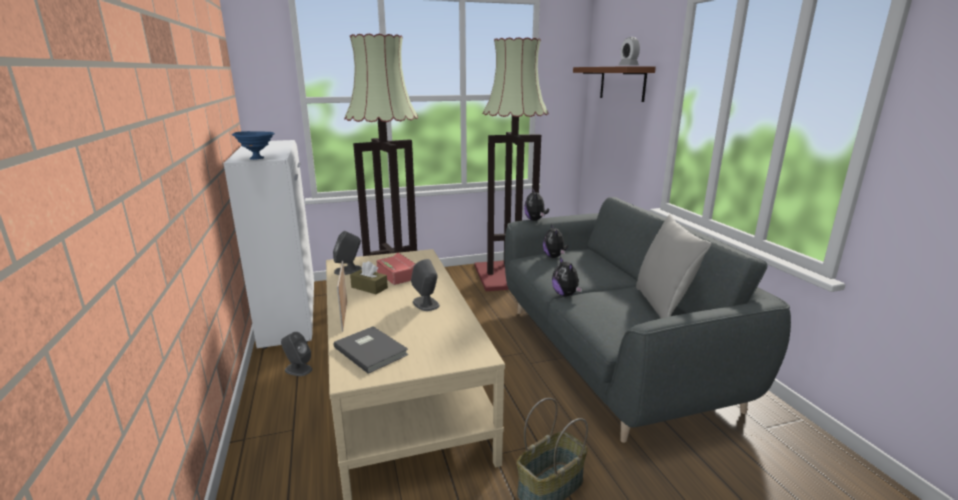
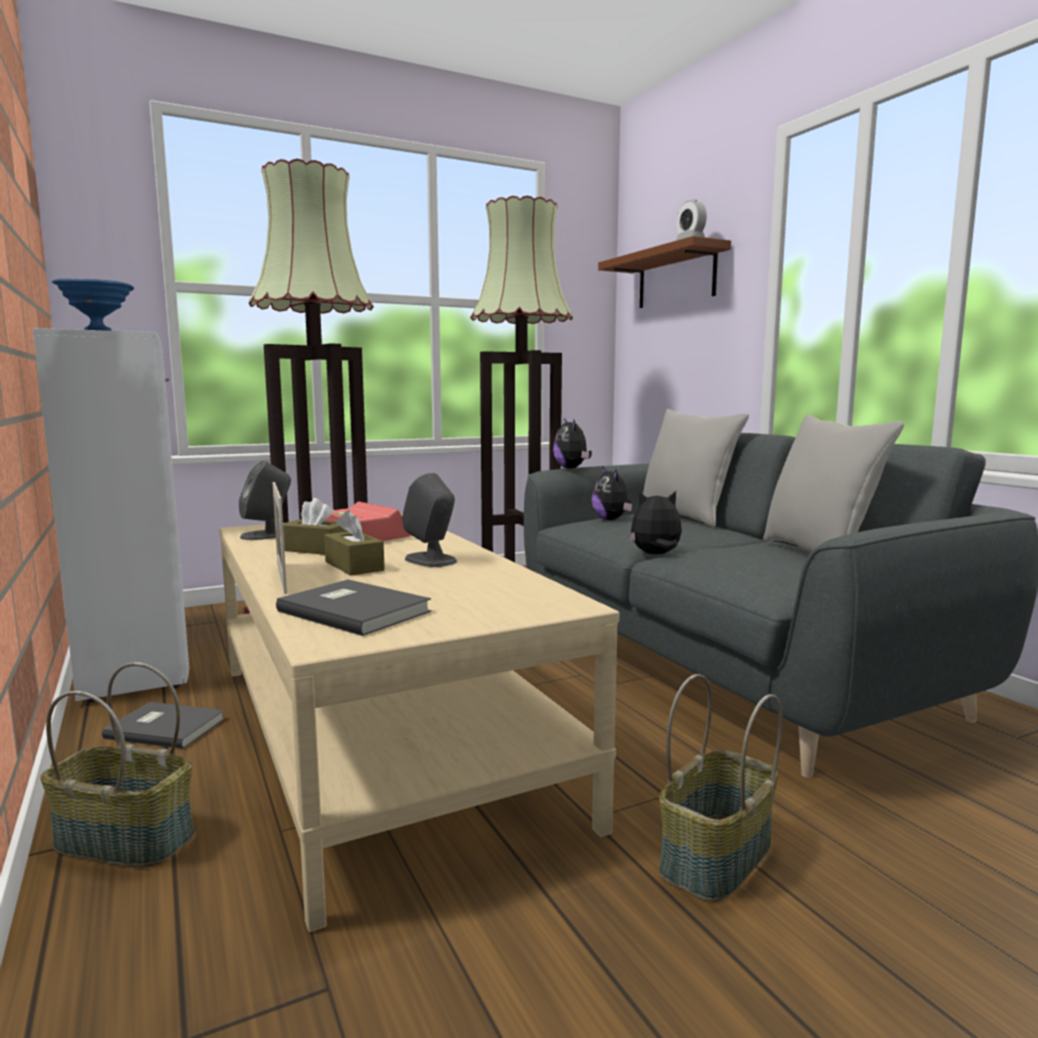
camera: 10 degrees left, 10 degrees down
(270, 439) = (122, 841): none -> basket
(298, 369) = (166, 727): grey speaker -> grey book
(384, 307) = (354, 566): none -> brown tissue box
(566, 294) = (656, 555): plush toy -> plush toy turned 120 degrees clockwise
(602, 257) = (686, 517): none -> grey pillow

